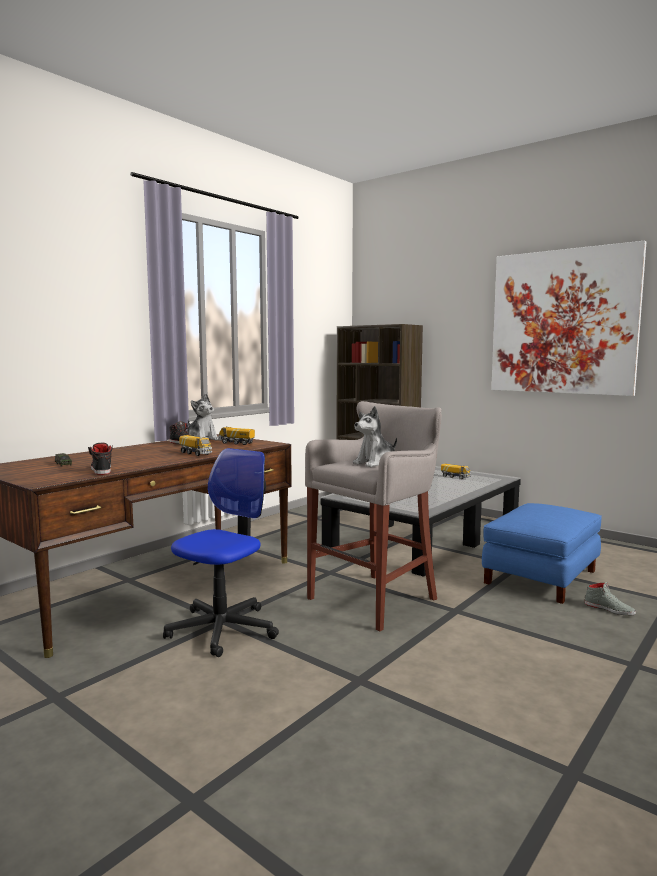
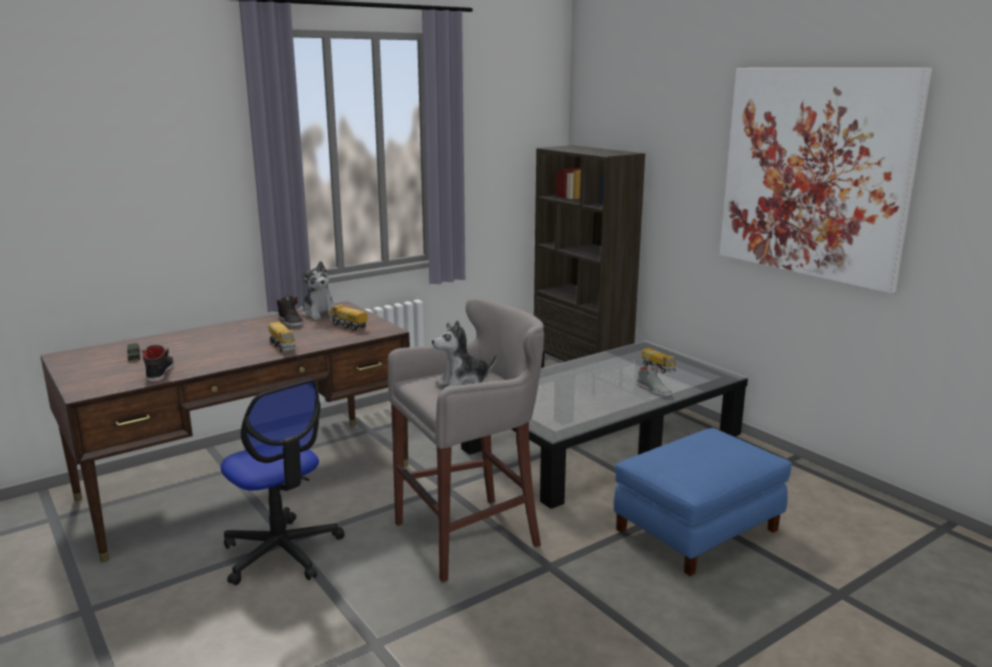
camera: 15 degrees right, 10 degrees up
(222, 629) = (282, 552): office chair -> office chair turned 90 degrees clockwise
(609, 609) = (744, 593): grey shoe -> grey shoe (654, 390)

